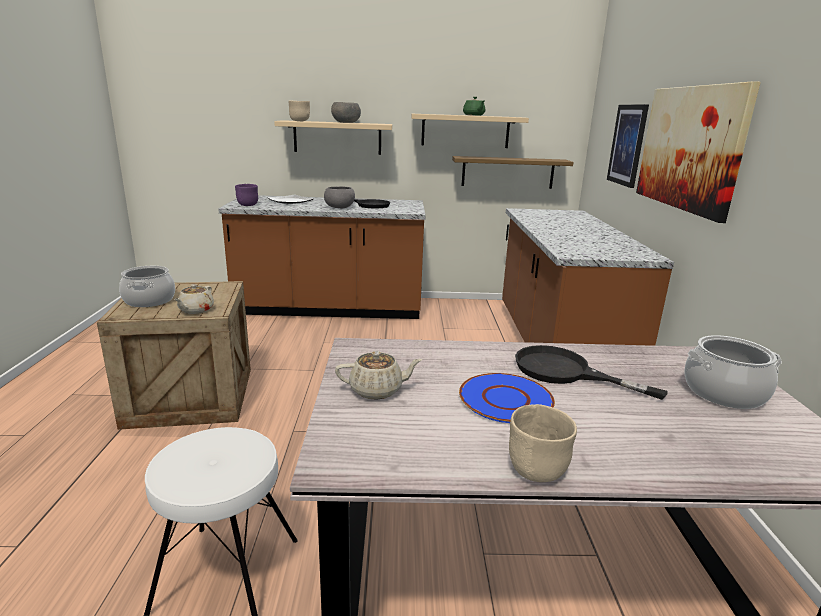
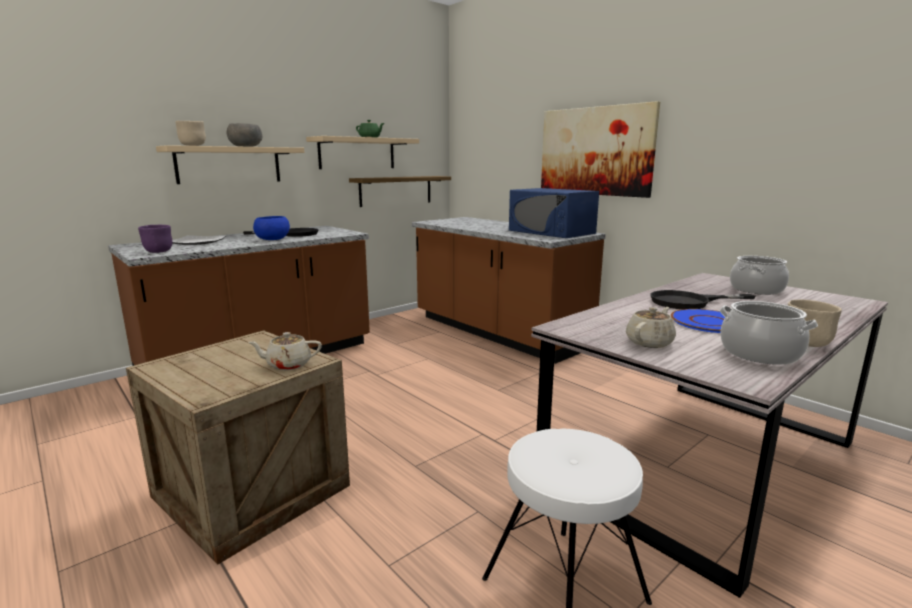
camera: 40 degrees left, 5 degrees down
(149, 300) = (201, 375): cooking pot -> cooking pot (759, 353)
(195, 310) = (288, 365): beige teapot -> beige teapot turned 105 degrees clockwise
(339, 207) = (272, 239): grey bowl -> blue bowl
(609, 246) = (551, 232): none -> blue microwave
(627, 145) = (513, 156): picture -> none

